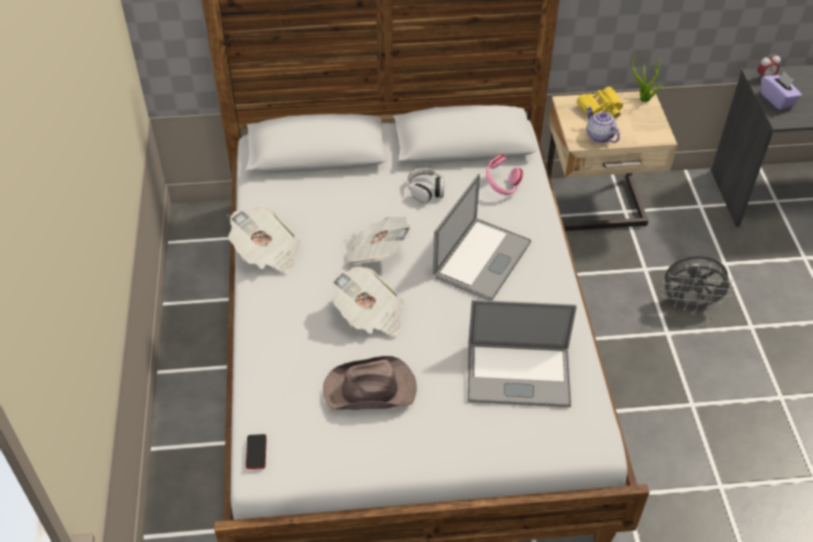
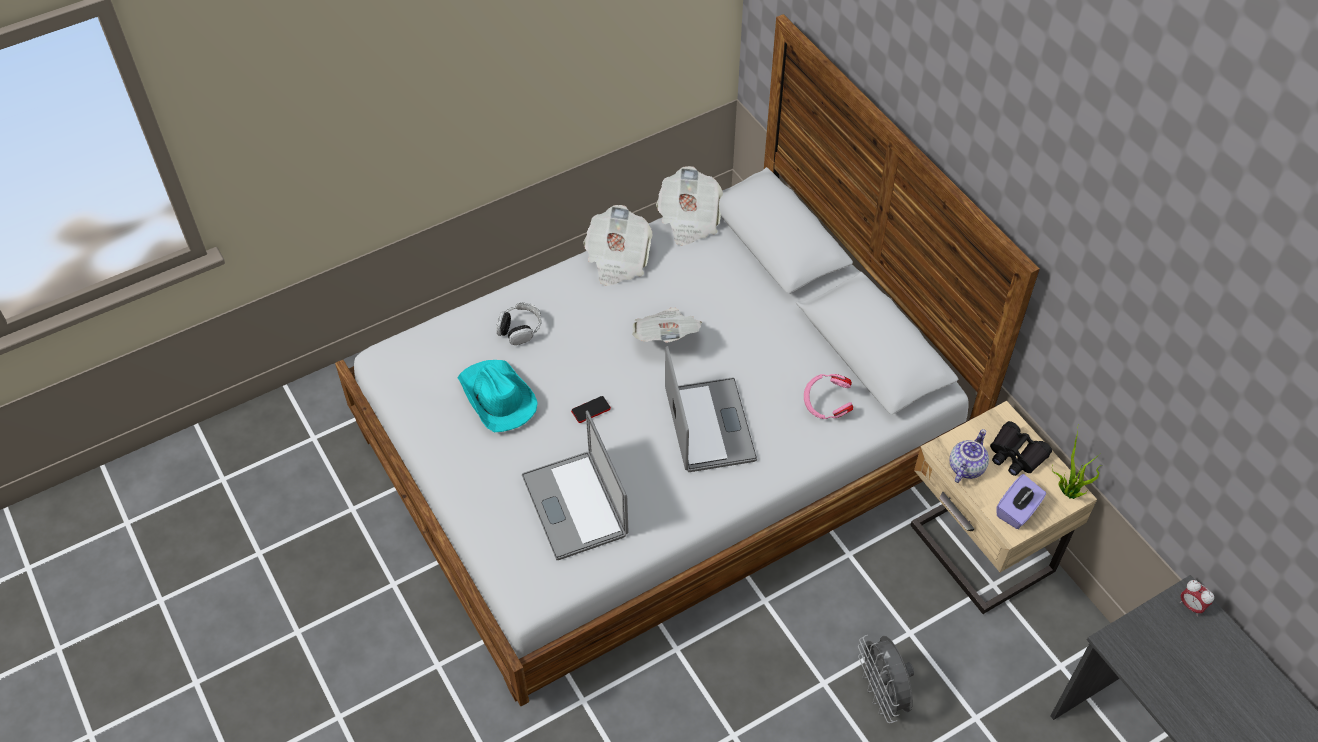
camera: 65 degrees right, 5 degrees up
(256, 452) = (397, 347): phone -> phone (591, 410)
(370, 315) = (584, 364): newspaper -> newspaper (689, 220)
(371, 390) = (497, 397): brown hat -> turquoise hat
(426, 190) = (779, 344): headphones -> headphones (520, 328)
(482, 259) = (709, 425): laptop -> laptop turned 105 degrees counterclockwise
(601, 110) = (1016, 455): yellow binoculars -> black binoculars
(777, 100) = (1153, 629): purple tissue box -> purple tissue box (1017, 511)

